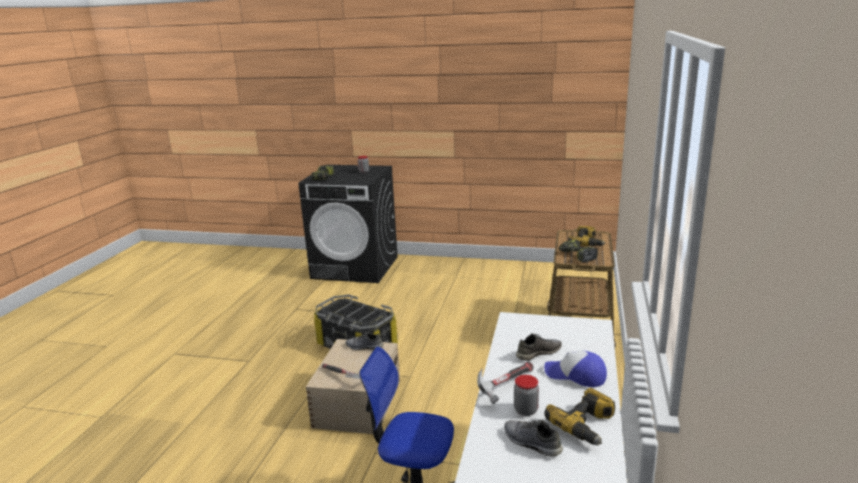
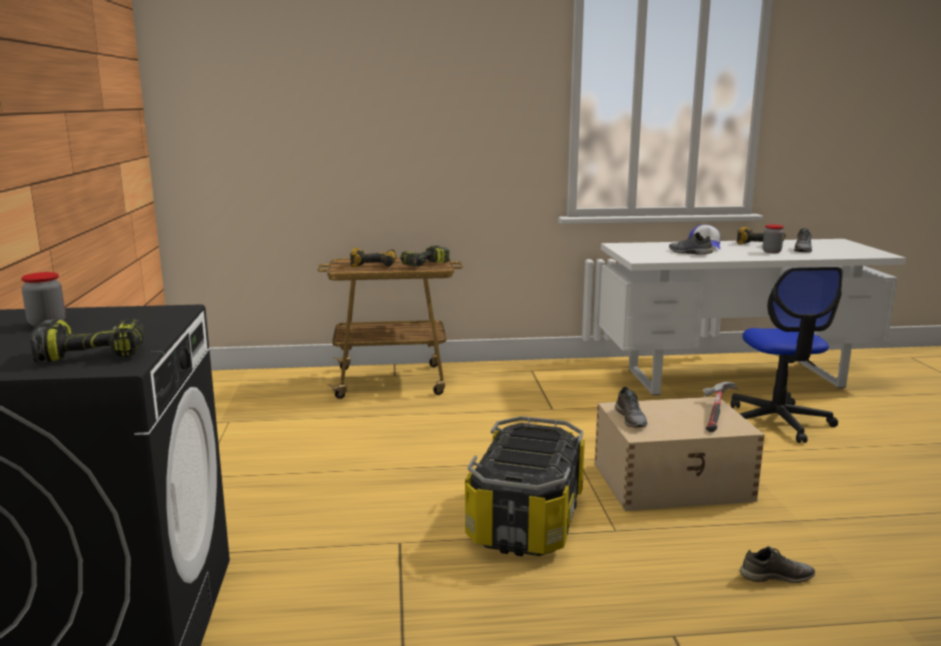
camera: 110 degrees left, 5 degrees down
(249, 402) = (775, 576): none -> grey shoe
(505, 387) = (753, 256): hammer -> none

